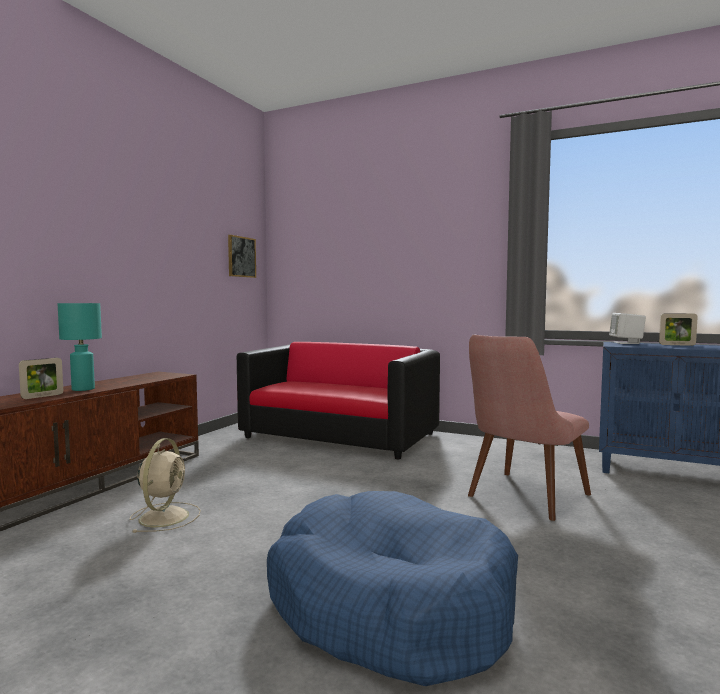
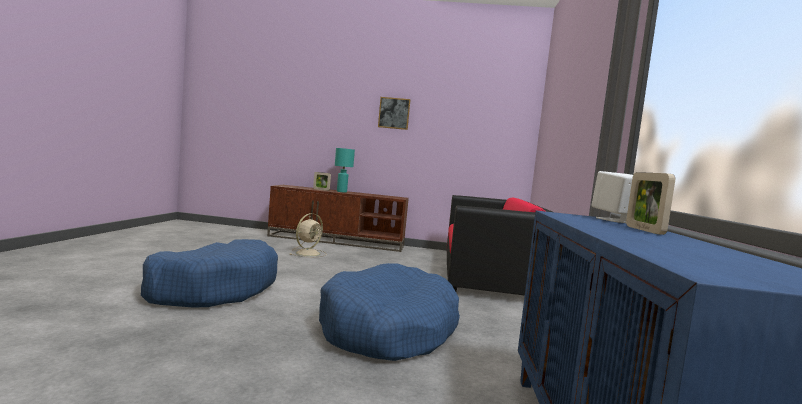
camera: 70 degrees right, 0 degrees up
(165, 516) = (308, 253): beige fan -> beige fan turned 45 degrees counterclockwise
(241, 257) = (503, 128): picture -> picture (394, 113)
(521, 499) = (388, 329): pink chair -> blue dog bed

